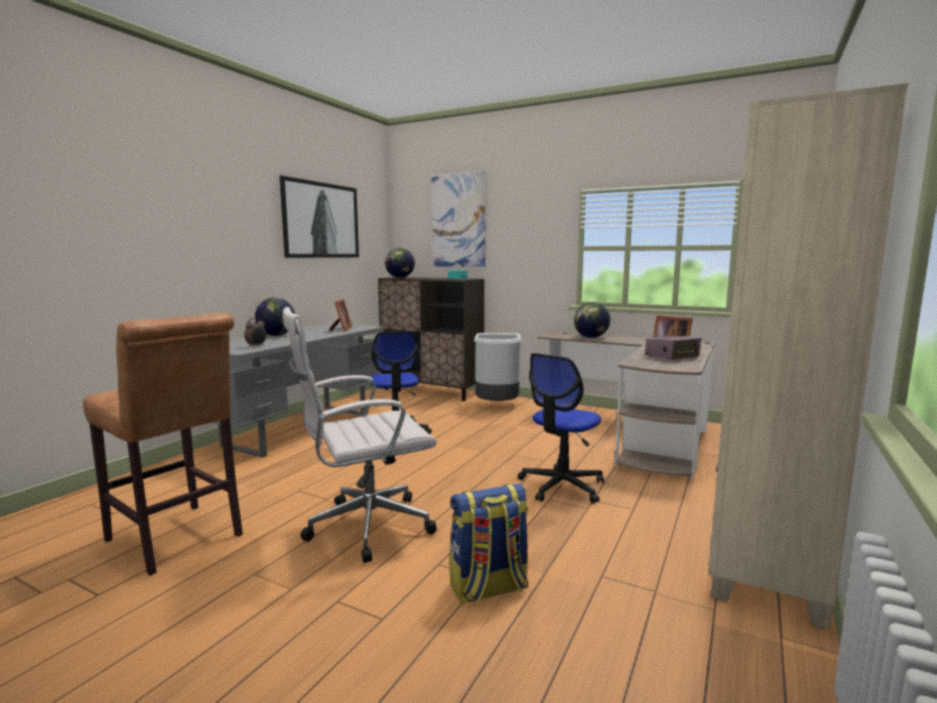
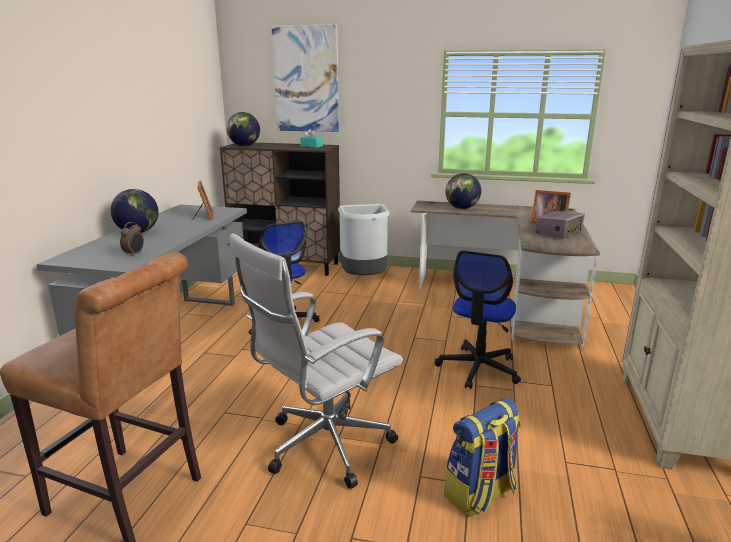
camera: 15 degrees left, 10 degrees up
(321, 220) = (158, 85): picture -> none

